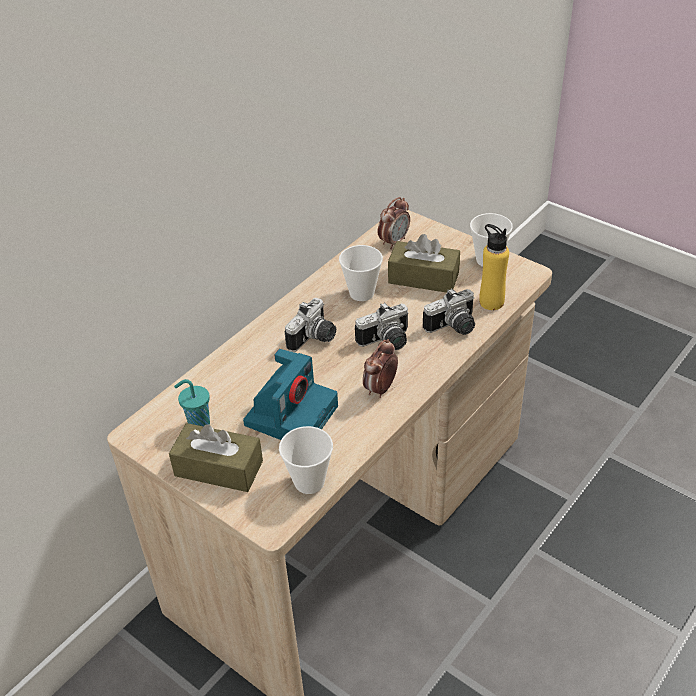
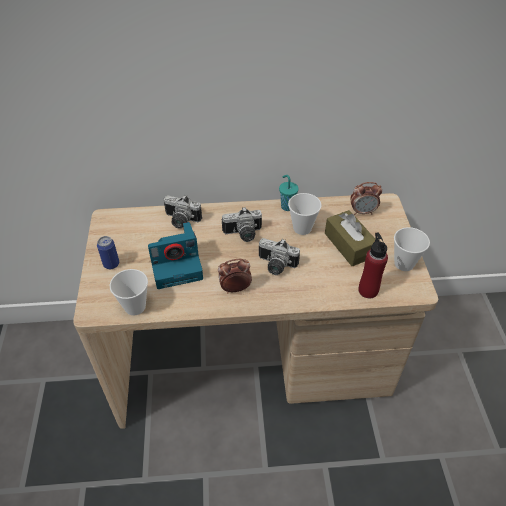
camera: 45 degrees right, 5 degrees up
(198, 424) = (134, 235): turquoise cup -> turquoise cup (287, 206)
(218, 468) = (111, 264): brown tissue box -> can
(453, 327) = (323, 287): camera -> camera (180, 221)
(491, 302) = (368, 290): yellow bottle -> red bottle

